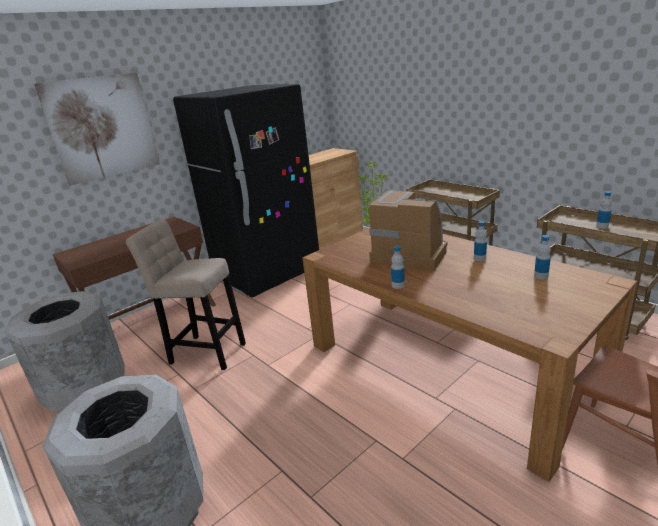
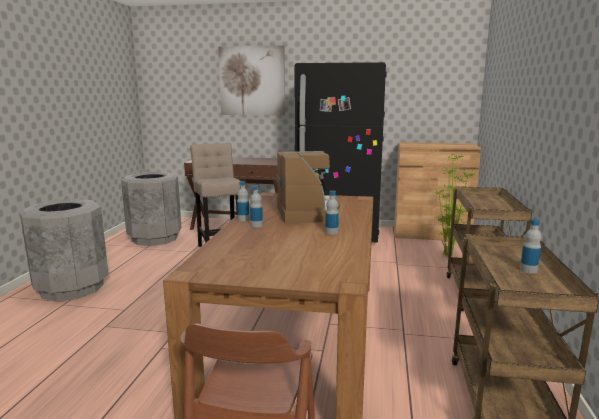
camera: 50 degrees right, 10 degrees down
(541, 276) = (321, 256): bottle -> bottle (256, 225)

